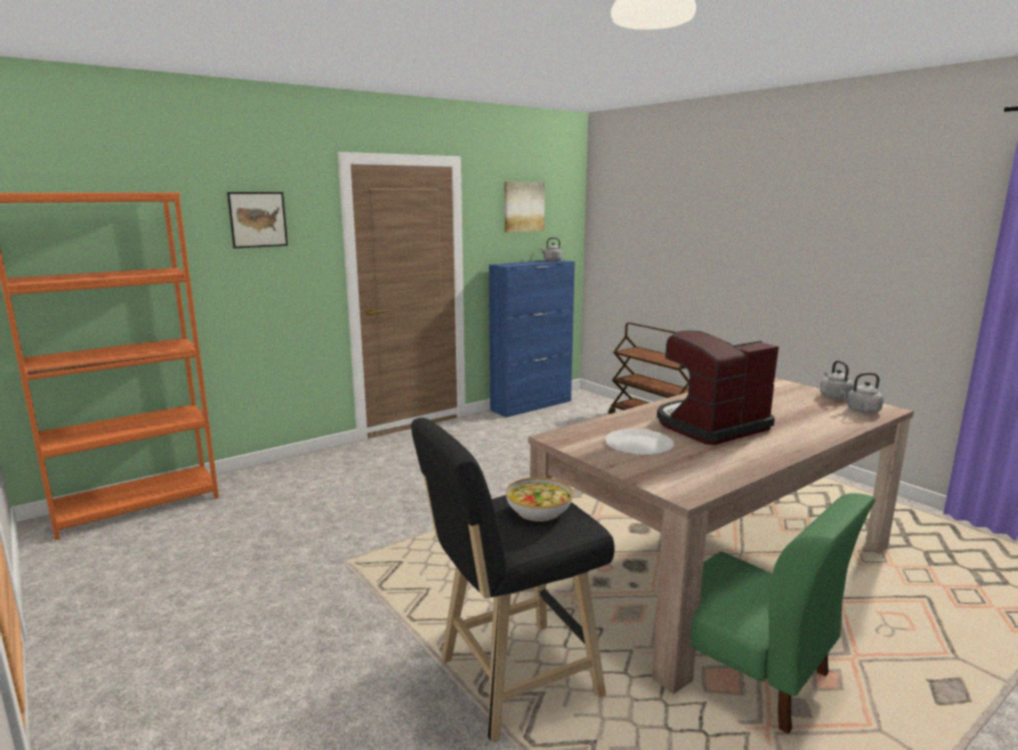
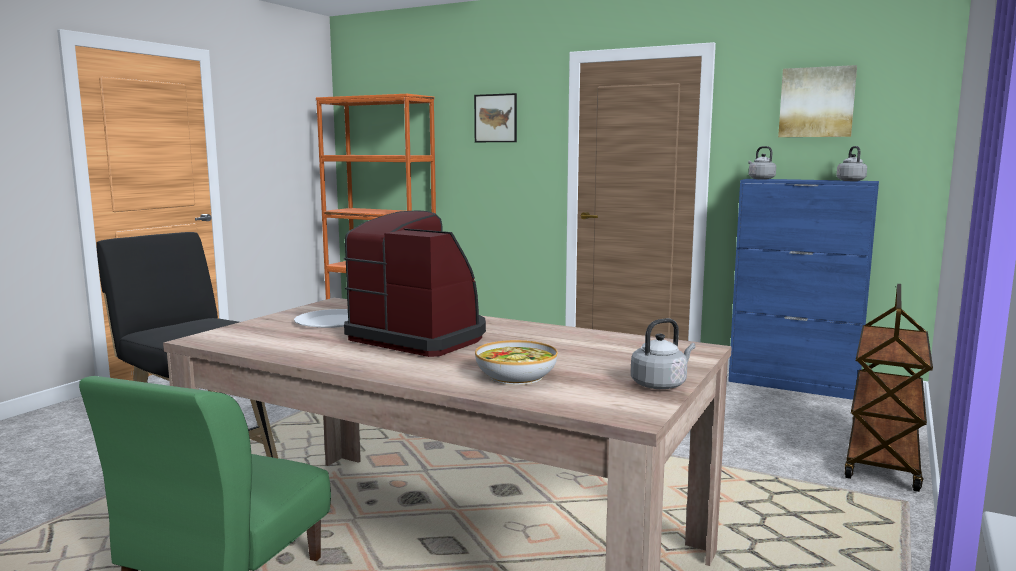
camera: 65 degrees right, 5 degrees down
(538, 510) = (200, 326): bowl -> bowl (516, 376)
(861, 411) = (592, 398): grey kettle -> grey kettle (760, 179)

